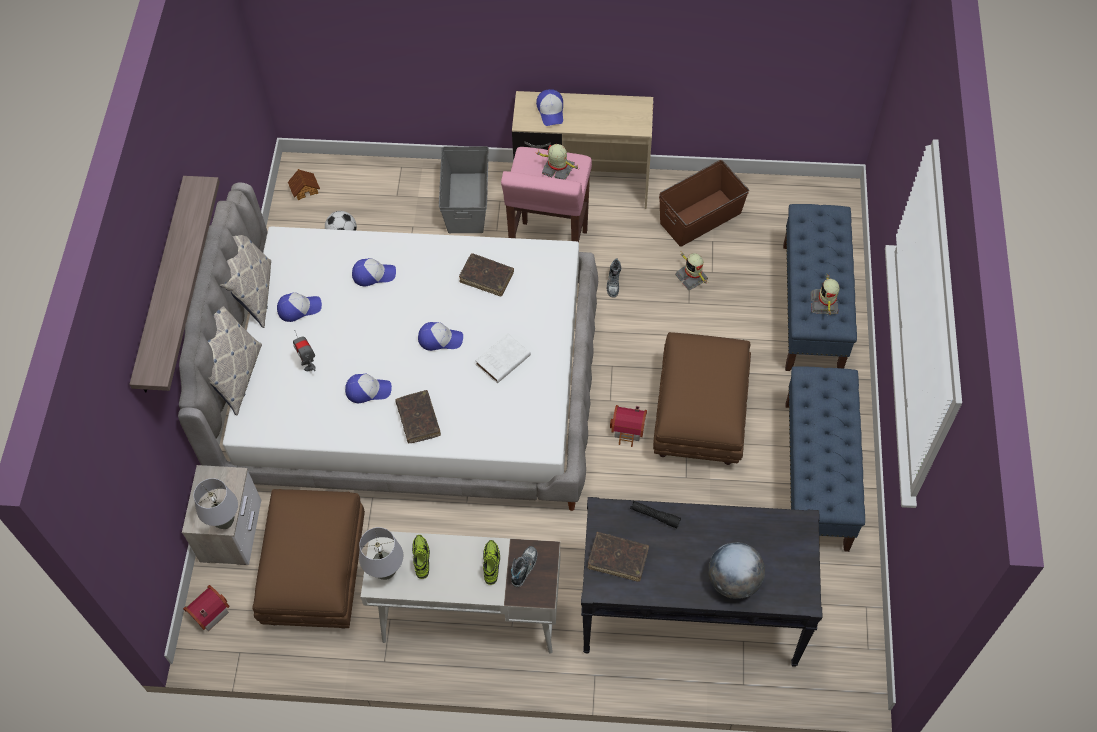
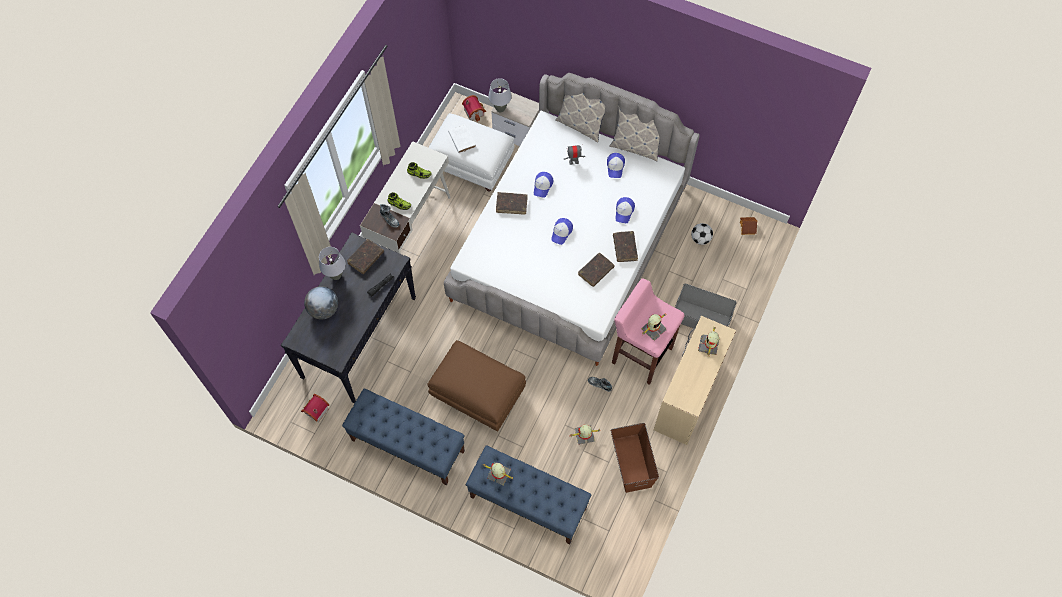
camera: 110 degrees right, 5 degrees up
(162, 287) = (594, 51): shelf -> none
(316, 574) = (472, 164): brown ottoman -> white ottoman
(386, 572) = (420, 156): grey table lamp -> grey table lamp (336, 276)
(434, 256) = (625, 248): none -> brown book
(502, 361) = (531, 260): white book -> white book (462, 139)
(551, 111) = (709, 345): cap -> toy robot
(629, 430) = (487, 351): toy house -> toy house (315, 411)

